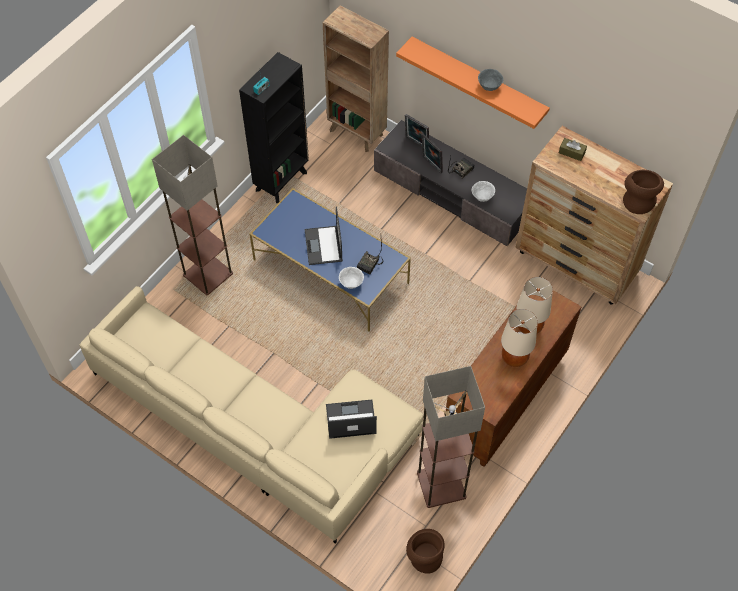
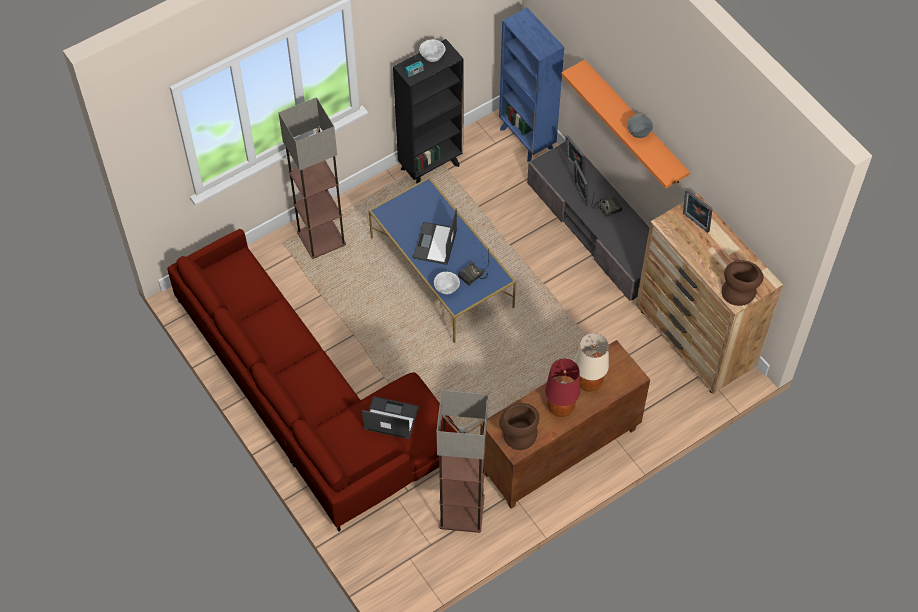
camera: 20 degrees right, 0 degrees up
(257, 425) = (310, 398): beige sofa -> red sofa
(357, 133) = (527, 139): brown bookcase -> blue bookcase
(424, 556) = (417, 572): brown vase -> brown vase (518, 433)
(482, 197) = (617, 242): white bowl -> white bowl (432, 57)
(514, 358) = (560, 407): beige table lamp -> red table lamp
(571, 152) = (694, 223): brown tissue box -> picture frame

